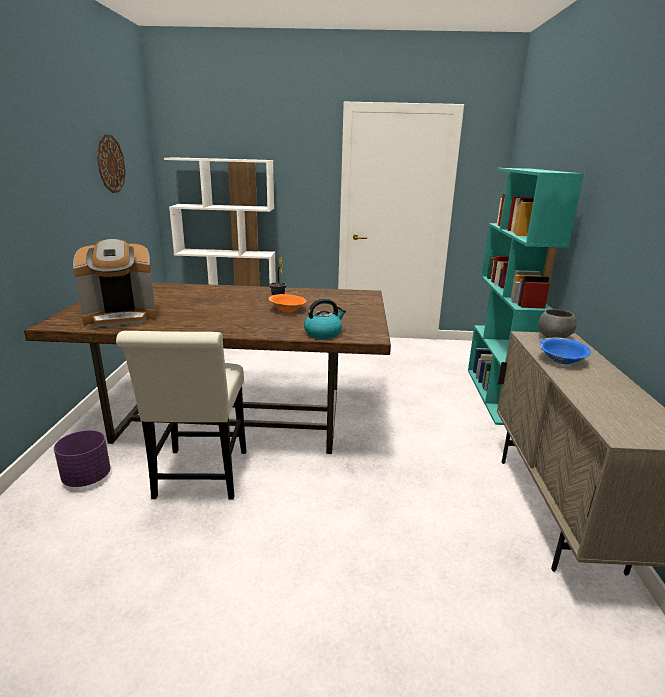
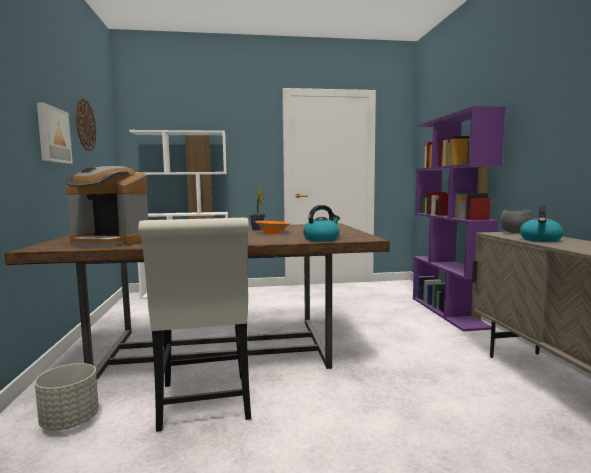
camera: 10 degrees left, 15 degrees down
(69, 191) = (52, 135): none -> picture
(86, 478) = (69, 422): purple planter -> grey planter
(121, 317) = (110, 242): coffee machine -> coffee machine turned 45 degrees clockwise
(496, 395) = (449, 312): turquoise bookcase -> purple bookcase
(561, 360) = (540, 240): blue bowl -> kettle

